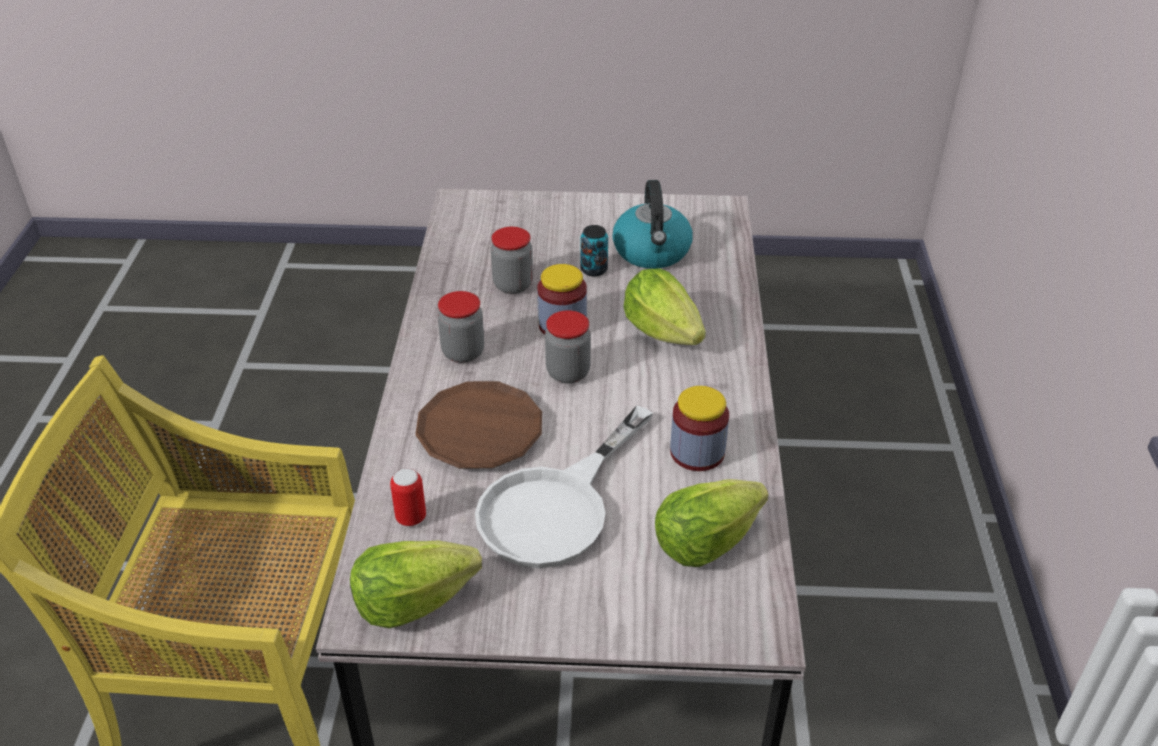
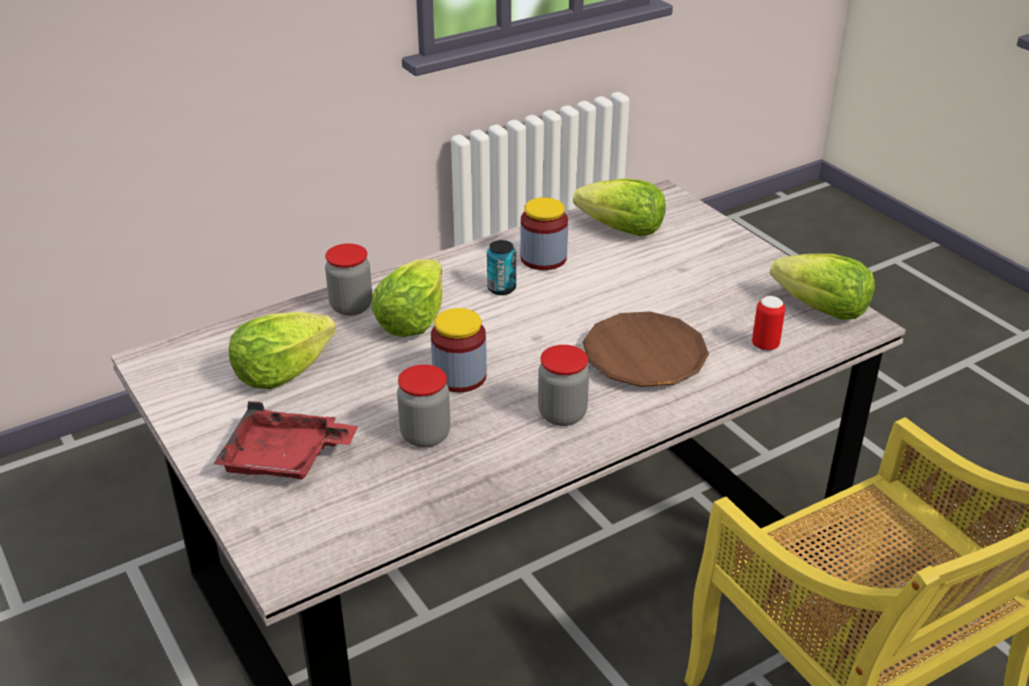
camera: 125 degrees left, 5 degrees down
(553, 227) = (285, 458): none -> red tray
(556, 507) = (669, 291): white frying pan -> none
(568, 373) = (522, 346): jar -> jar (351, 306)
(594, 270) = (348, 396): can -> can (501, 288)
(652, 252) = (281, 373): kettle -> lettuce

